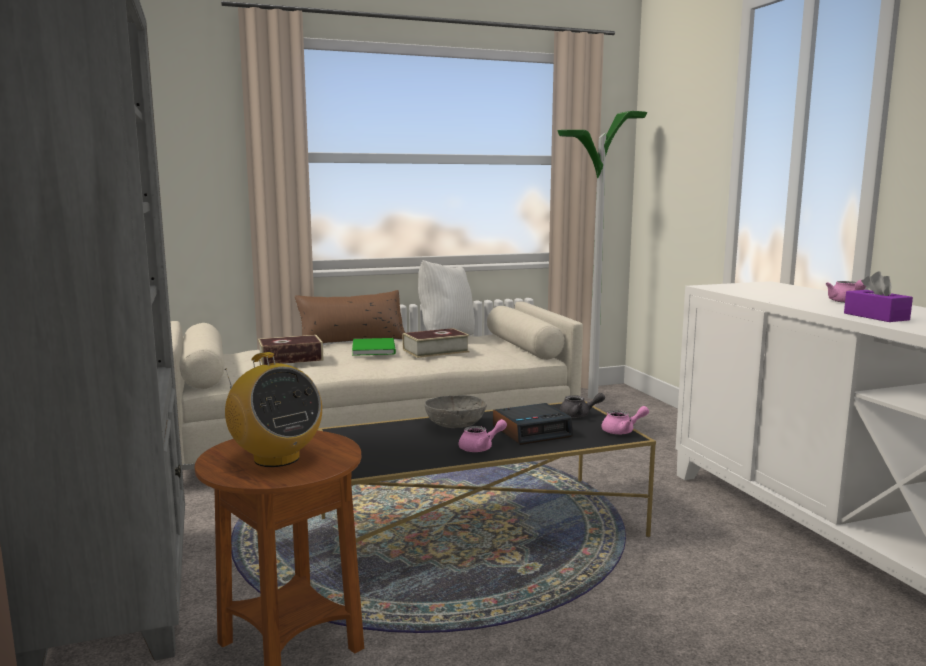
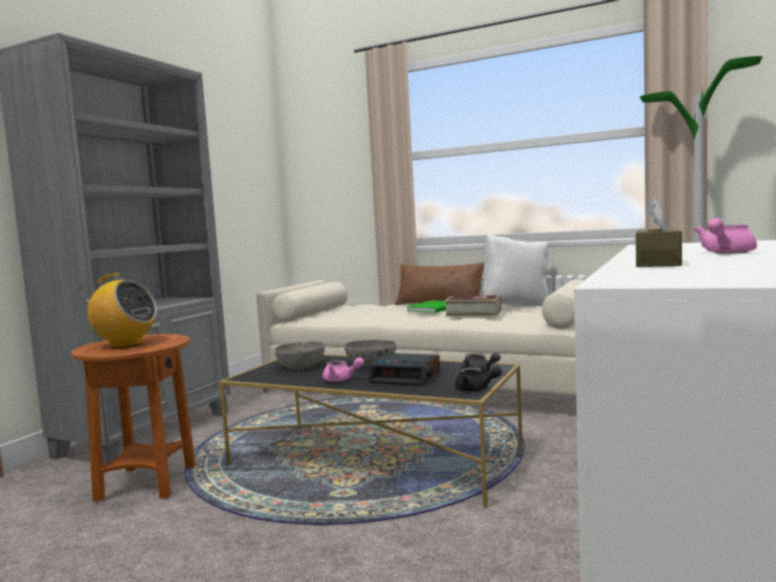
camera: 45 degrees right, 5 degrees down
(276, 458) = (125, 345): radio -> radio turned 75 degrees counterclockwise
(290, 358) = (367, 310): book -> none
(385, 442) = (301, 366): none -> grey bowl
(622, 431) = (476, 390): pink teapot -> black teapot
(876, 316) = (658, 263): purple tissue box -> brown tissue box

